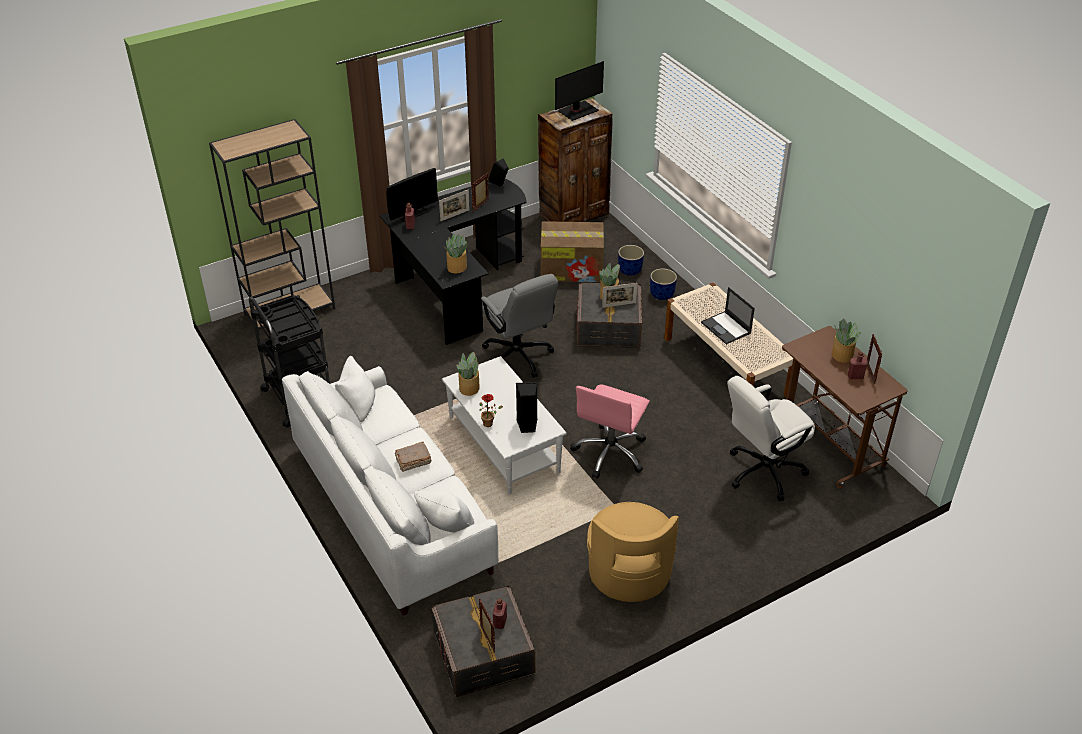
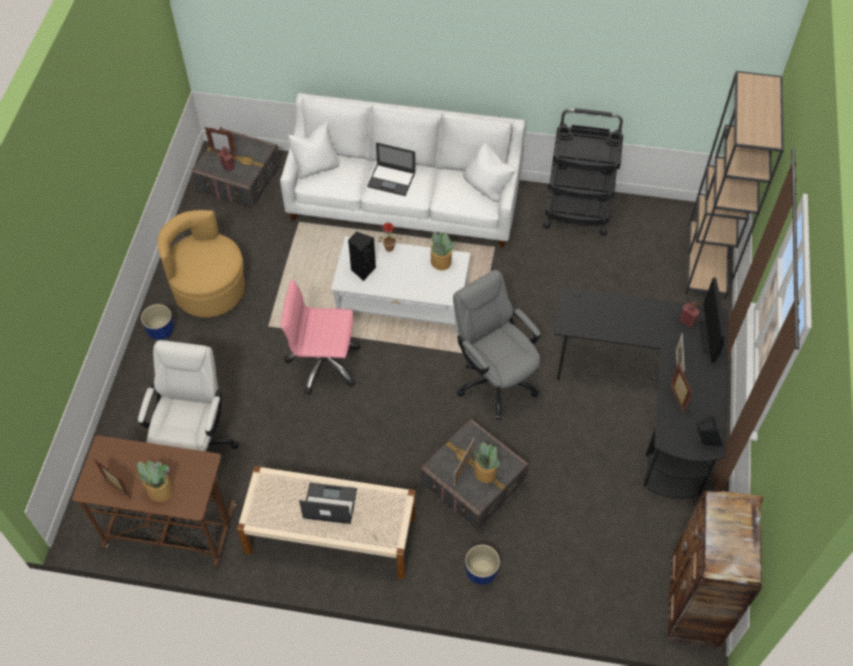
camera: 130 degrees right, 15 degrees up
(413, 461) = (392, 180): brown book -> laptop
(456, 267) = (584, 315): potted plant -> none
(519, 359) = (494, 381): grey office chair -> grey office chair turned 45 degrees clockwise
(572, 269) = (593, 523): cardboard box -> none
(577, 111) = (736, 541): monitor -> none
(610, 453) = (323, 363): pink office chair -> pink office chair turned 60 degrees counterclockwise
(630, 270) = (545, 575): blue planter -> blue planter (160, 331)
(855, 376) = (129, 474): red bottle -> none

